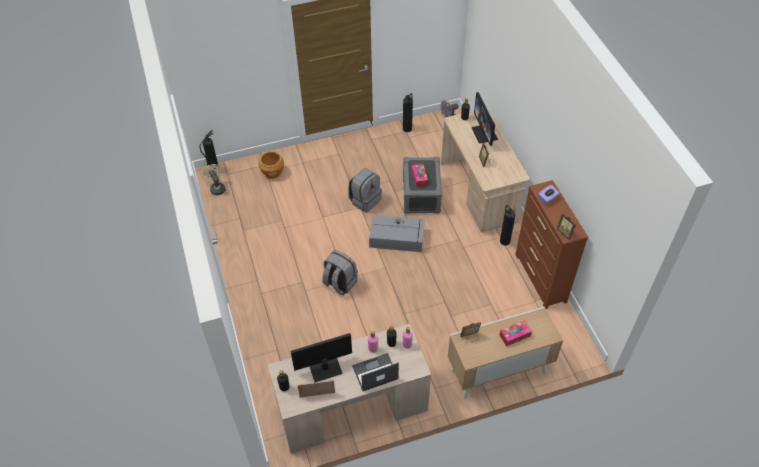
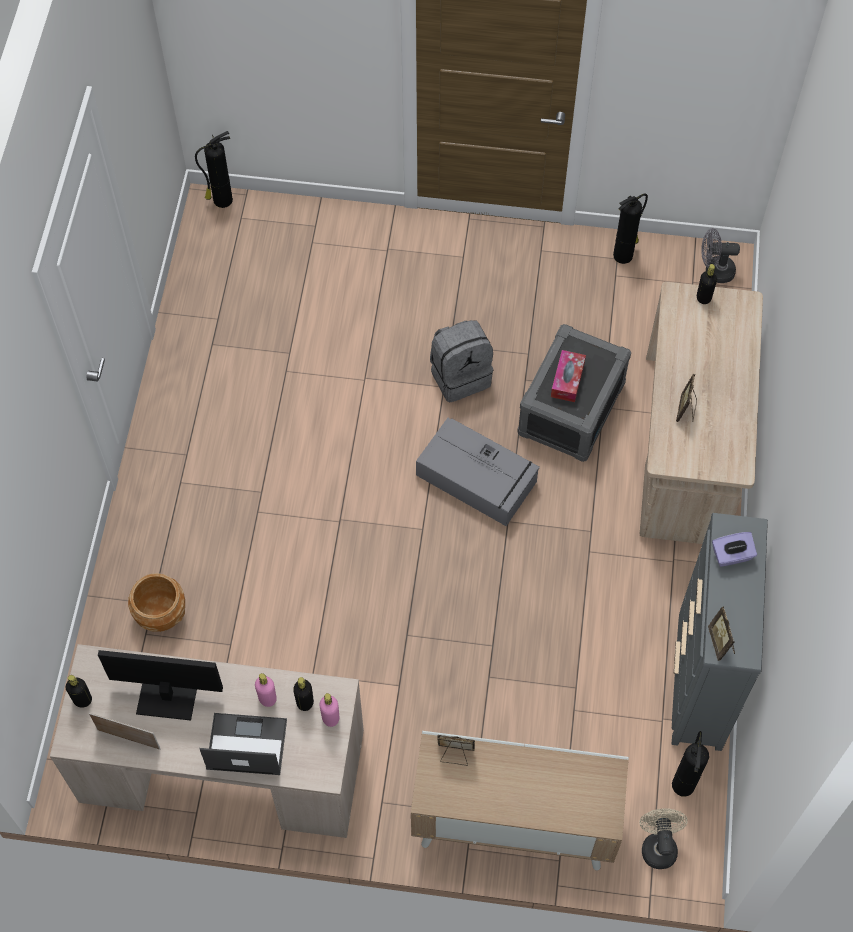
camera: 25 degrees right, 10 degrees up
(216, 188) = (209, 240): beige fan -> beige fan (658, 845)
(272, 172) = (323, 248): brown planter -> brown planter (161, 614)
(340, 283) = (325, 524): grey backpack -> none
(484, 133) = (723, 349): monitor -> none
(504, 241) = (676, 572): fire extinguisher -> fire extinguisher (683, 783)
(514, 335) = (538, 788): tissue box -> none
(540, 278) = (700, 679): brown dresser -> grey dresser

